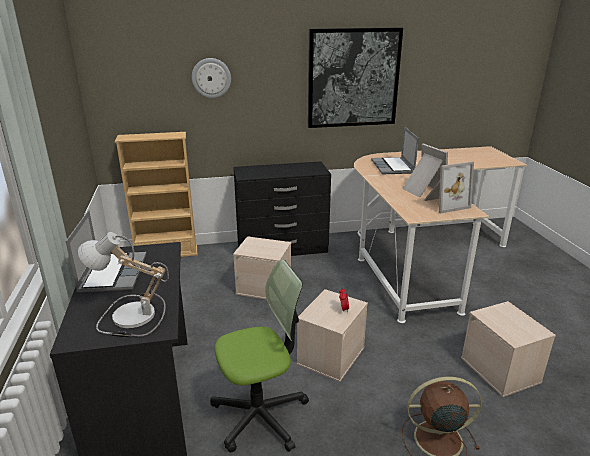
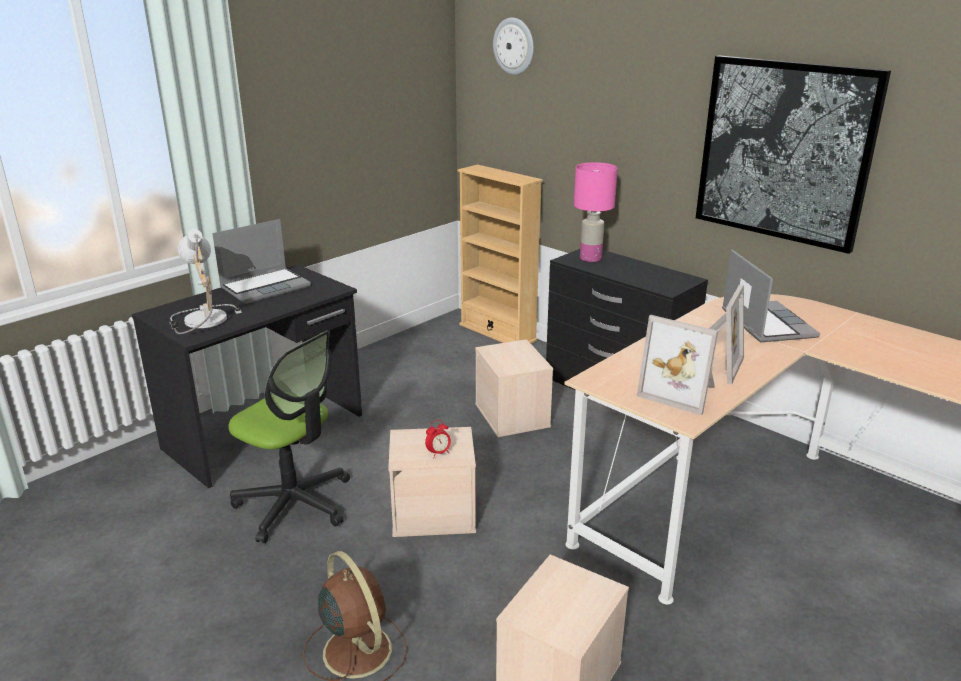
camera: 55 degrees right, 0 degrees up
(211, 78) = (580, 112): wall clock -> wall clock (514, 46)
(253, 171) = (591, 258): none -> pink table lamp
(393, 167) = (765, 323): laptop -> laptop turned 120 degrees clockwise

